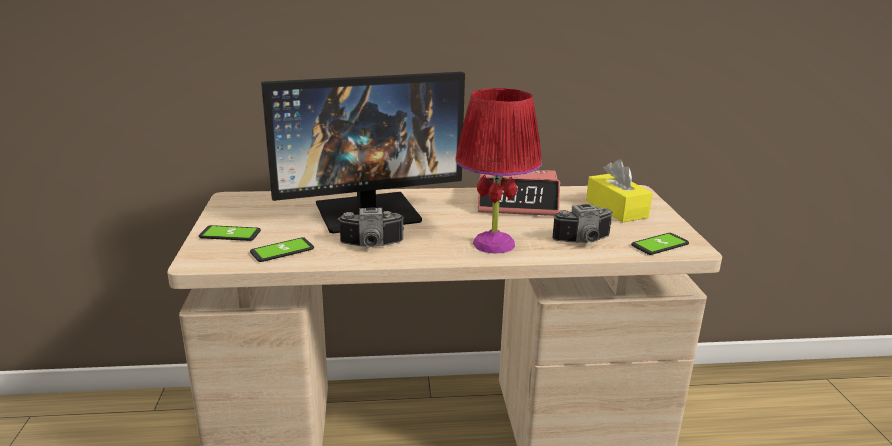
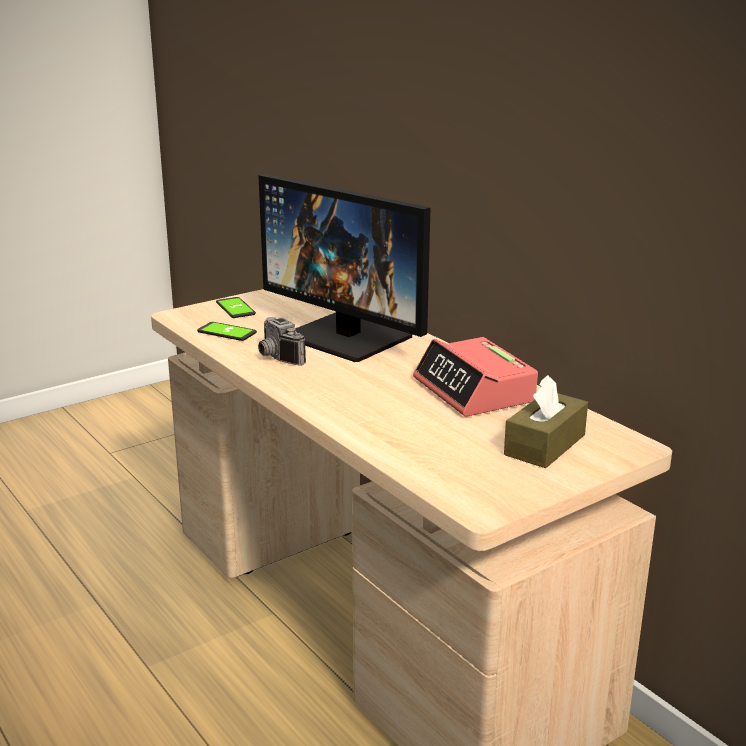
camera: 60 degrees right, 0 degrees up
(494, 244) = (347, 403): red table lamp -> none
(584, 241) = (414, 444): camera -> none
(616, 209) = (545, 445): yellow tissue box -> brown tissue box
(660, 245) = (464, 487): phone -> none

